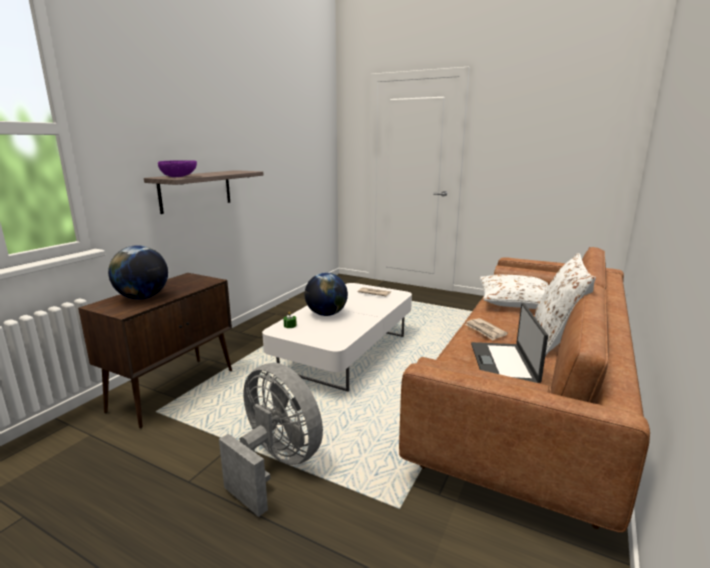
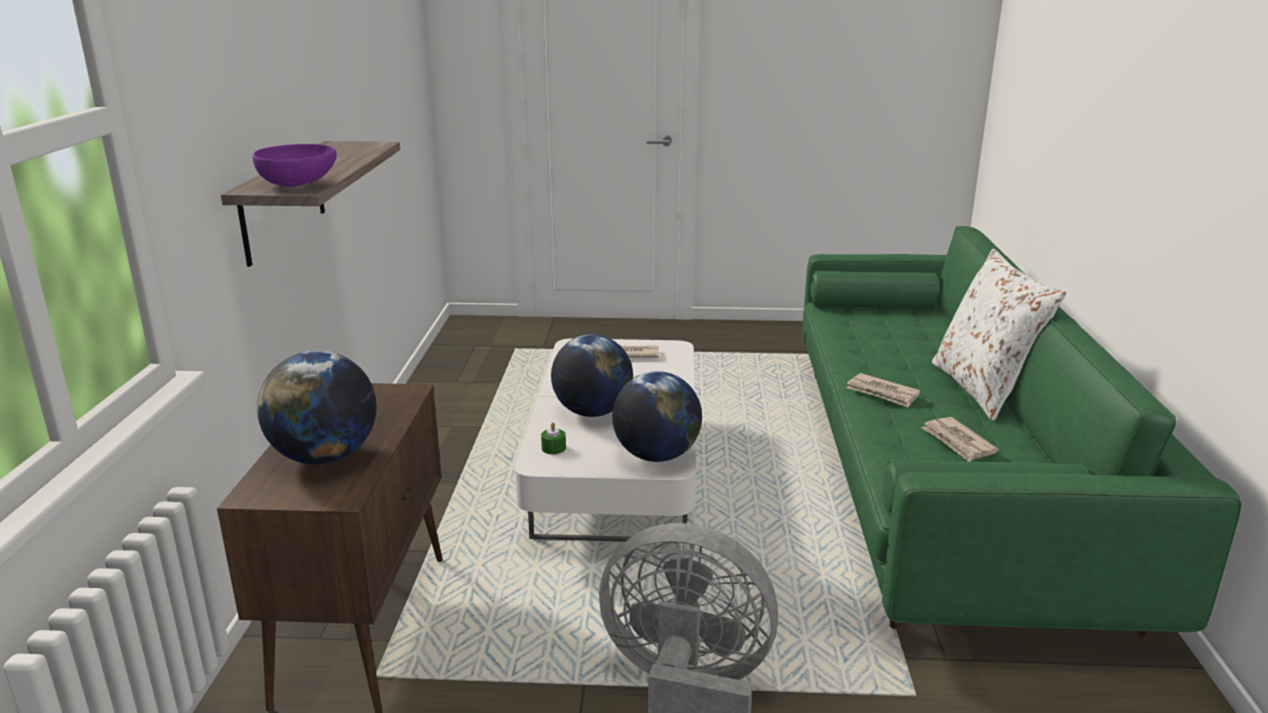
camera: 25 degrees left, 5 degrees up
(333, 338) = (656, 456): none -> globe
(504, 363) = (958, 442): laptop -> newspaper
(516, 301) = (873, 331): white pillow -> none
(529, 393) = (941, 477): brown sofa -> green sofa

